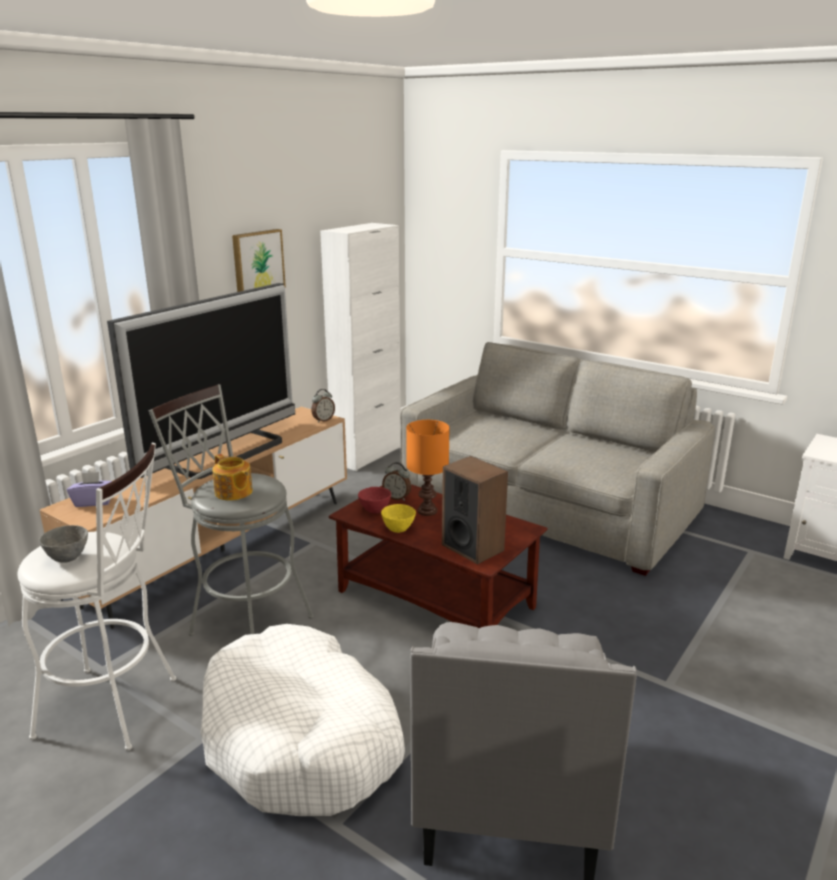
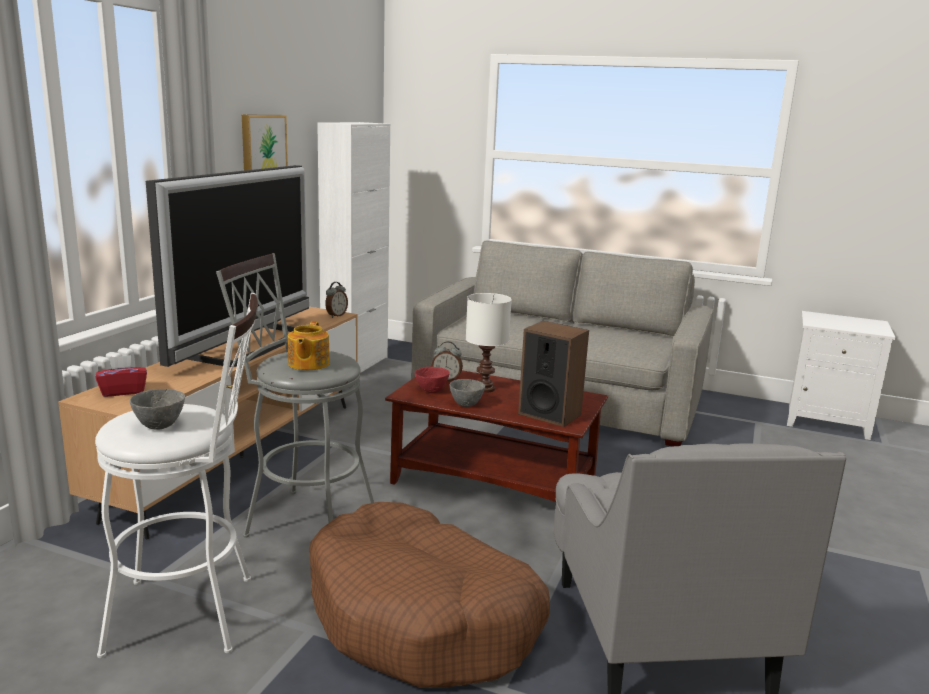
camera: 15 degrees left, 5 degrees down
(94, 502) = (123, 391): purple tissue box -> red tissue box
(233, 492) = (308, 364): teapot -> teapot turned 60 degrees clockwise
(301, 739) = (423, 618): white dog bed -> brown dog bed
(398, 529) = (465, 404): yellow bowl -> grey bowl
(428, 511) = (485, 388): orange table lamp -> white table lamp

